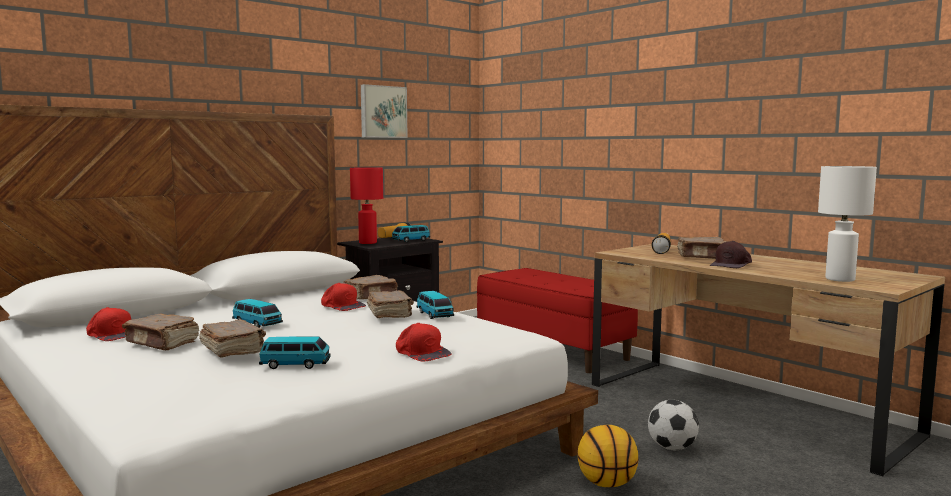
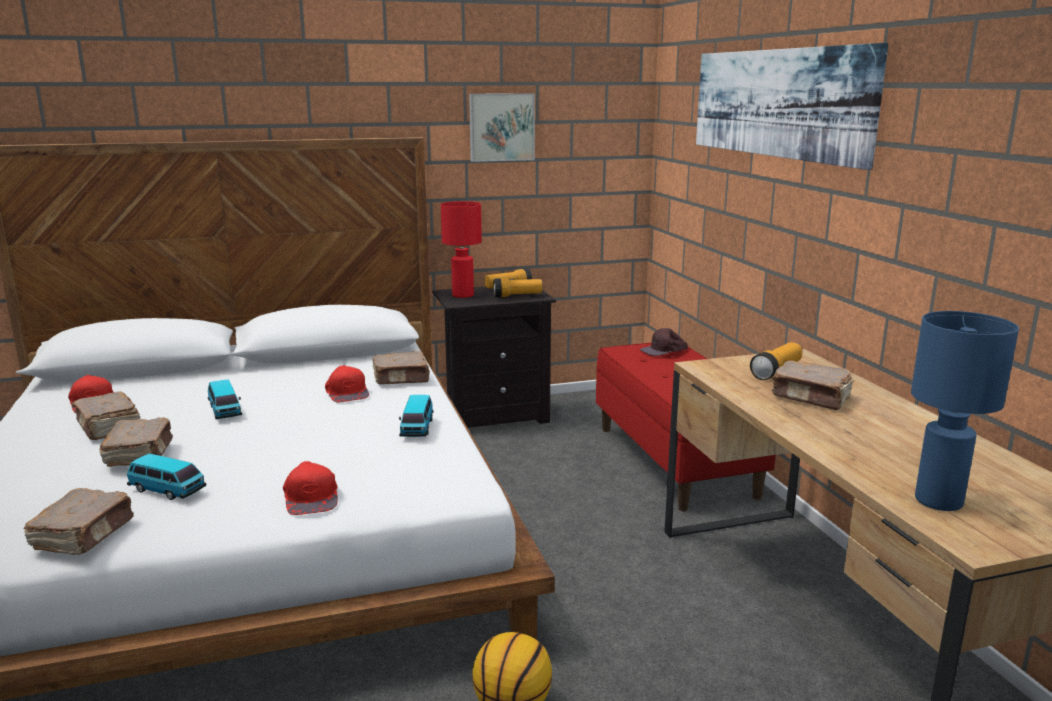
camera: 25 degrees right, 10 degrees up
(390, 314) = (372, 418): brown book -> brown book (85, 535)
(410, 240) = (517, 296): toy car -> flashlight
(608, 85) = (777, 103): none -> picture
(672, 448) = (657, 671): football -> none
(732, 265) = (822, 427): brown cap -> brown cap (664, 350)
(839, 279) = (937, 501): white table lamp -> blue table lamp

